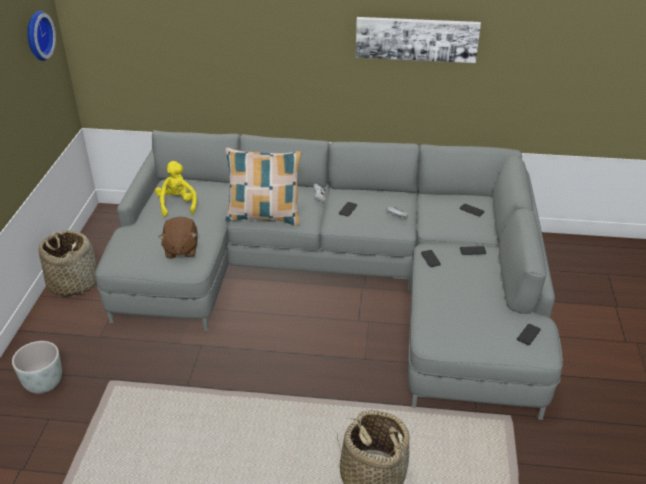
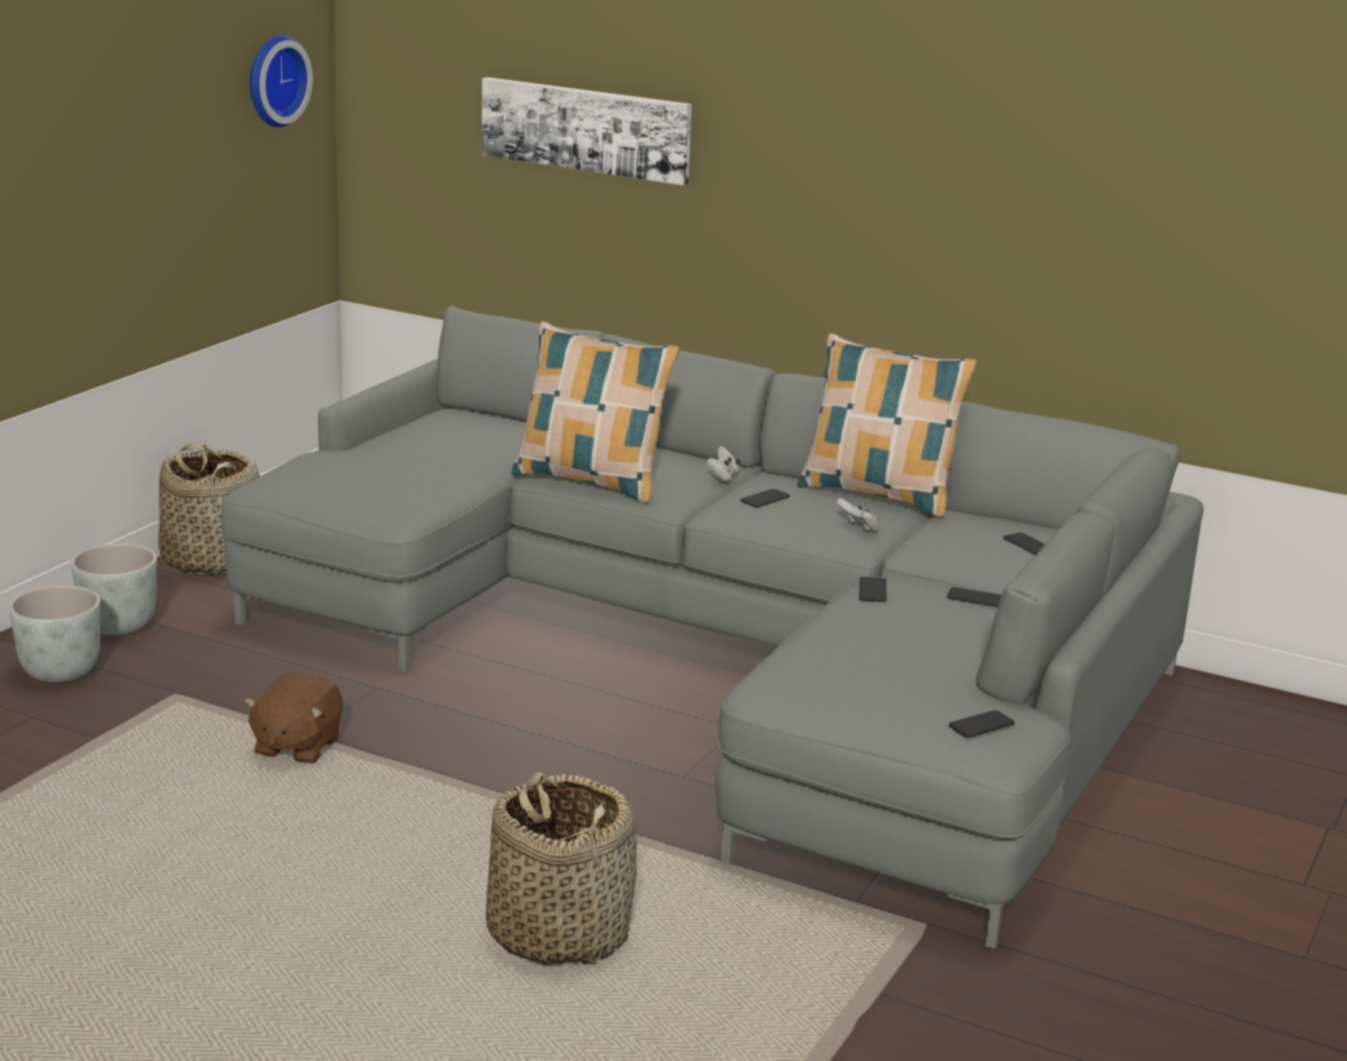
camera: 20 degrees right, 15 degrees down
(54, 342) = (119, 626): none -> grey planter
(177, 205) = (440, 438): yellow plush toy -> none
(181, 249) = (395, 492): brown plush toy -> brown plush toy (296, 747)
(391, 192) = (878, 495): none -> pillow
(416, 38) = (976, 170): picture -> picture (586, 129)

